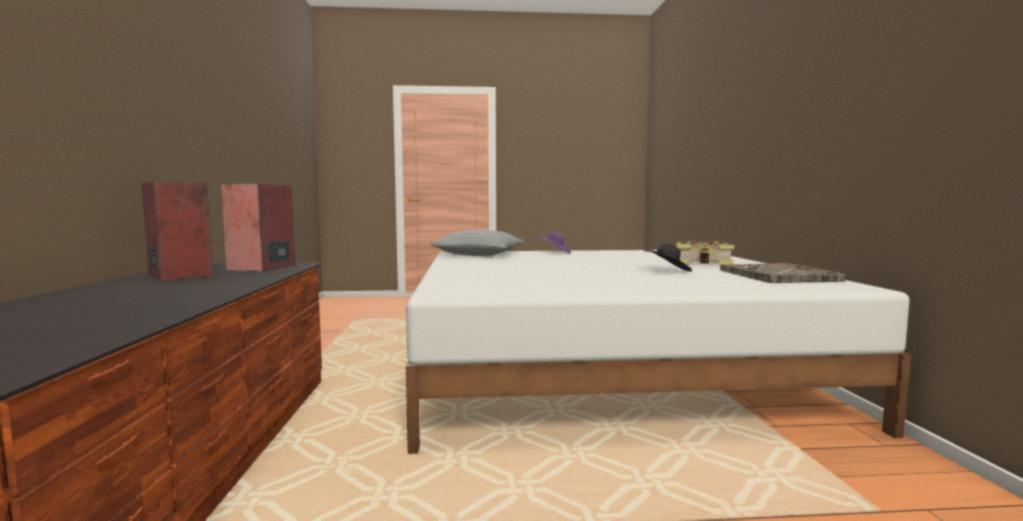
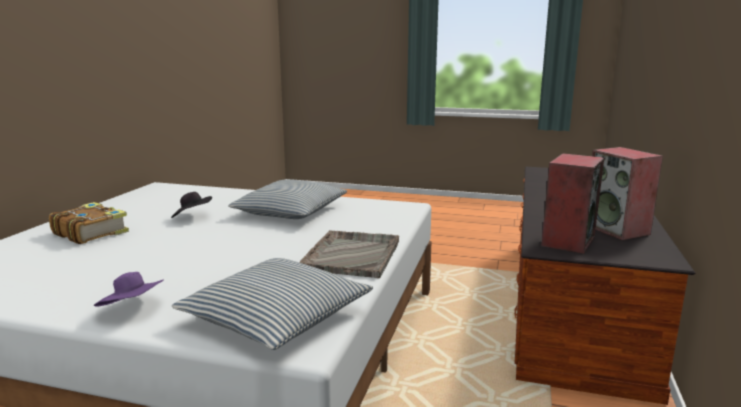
camera: 160 degrees left, 10 degrees up
(584, 279) = (290, 211): none -> pillow
(778, 275) = (142, 201): grey tray -> grey tray (352, 255)

